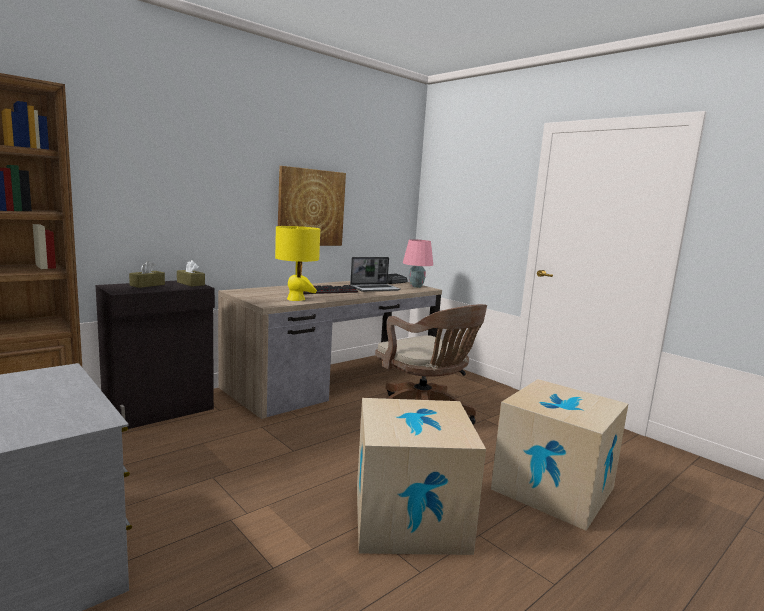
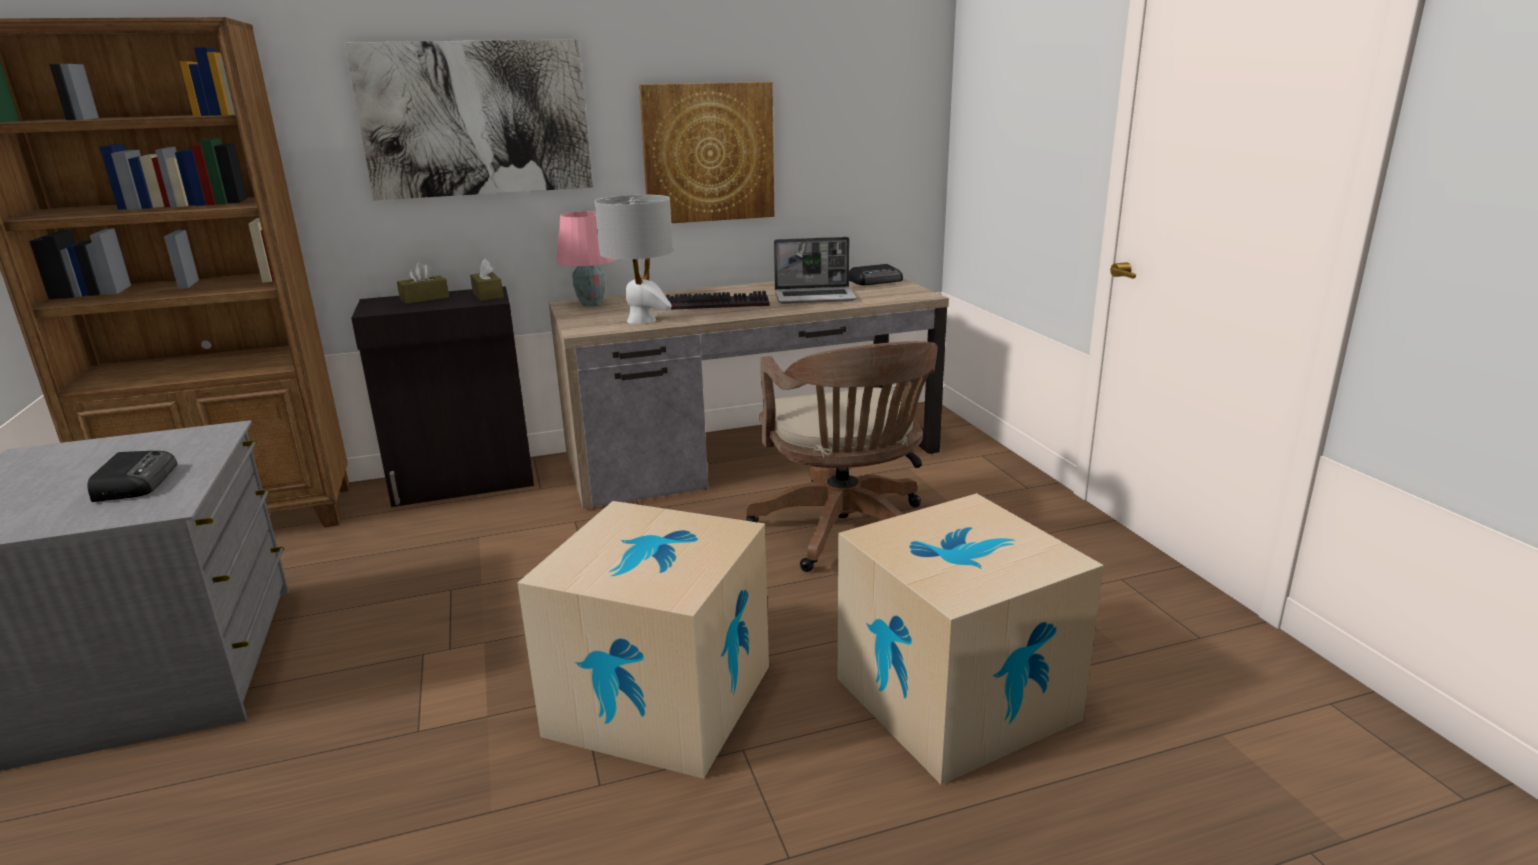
camera: 25 degrees right, 10 degrees up
(40, 406) = (136, 482): none -> radio
(186, 174) = (476, 119): none -> picture
(296, 299) = (641, 320): yellow table lamp -> grey table lamp
(416, 286) = (905, 291): pink table lamp -> pink table lamp (591, 303)

